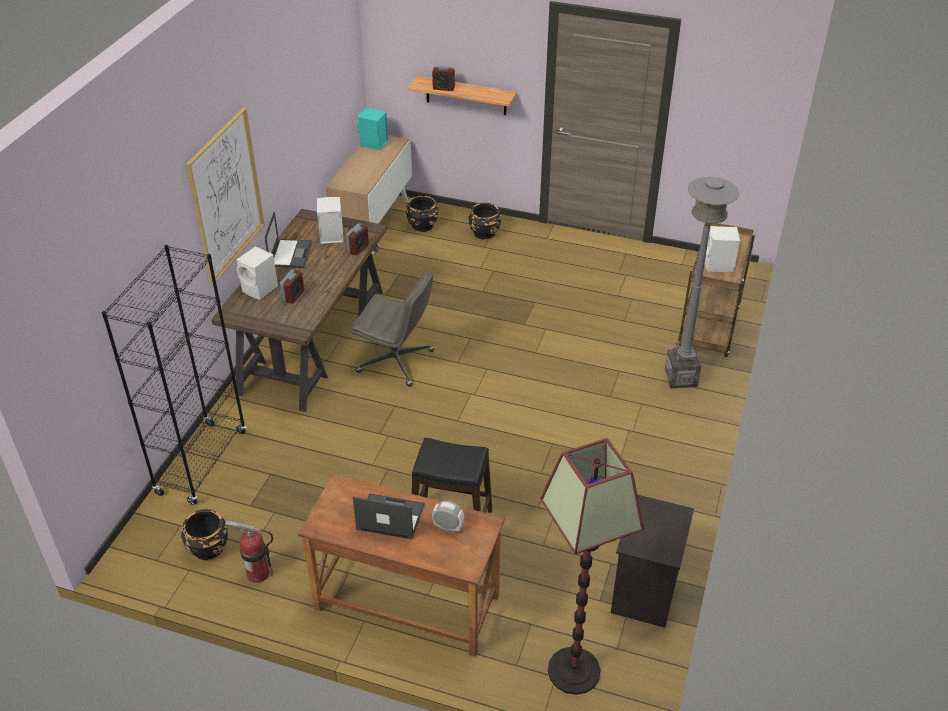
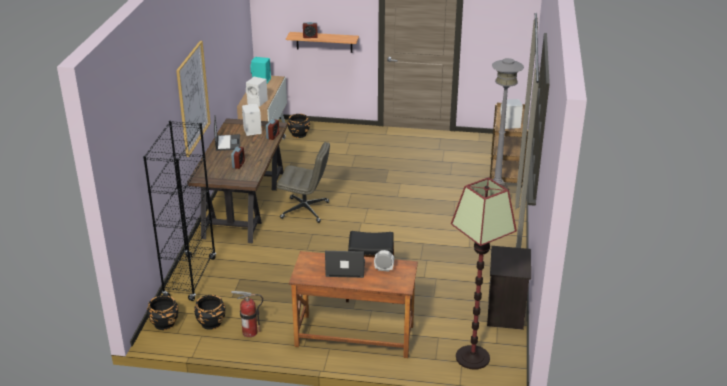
camera: 10 degrees left, 10 degrees down
(260, 289) = (214, 163): white speaker -> white speaker (258, 102)
(484, 233) = (342, 135): black planter -> black planter (164, 323)

